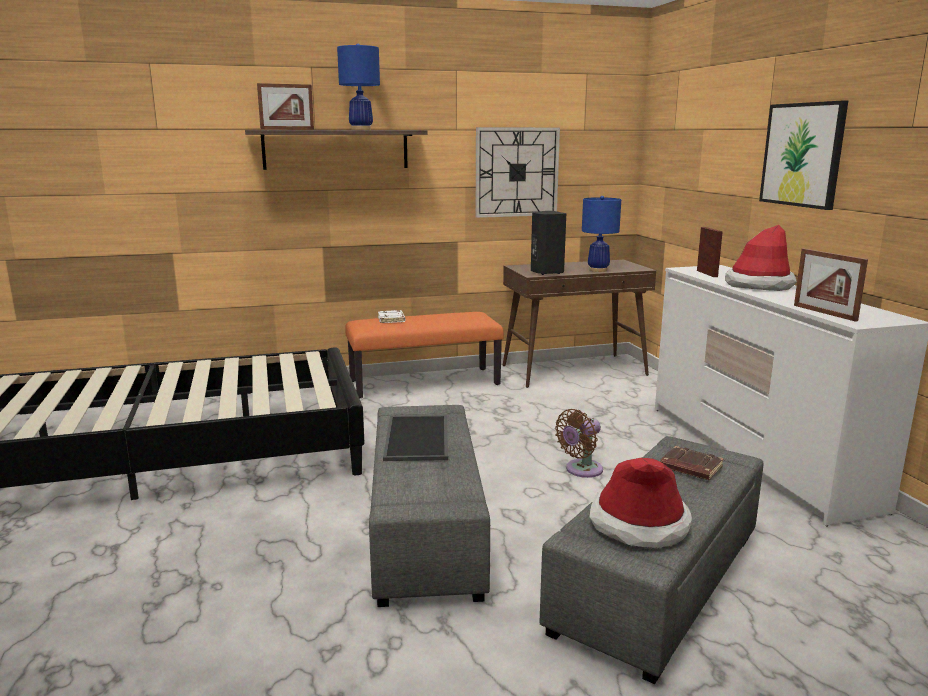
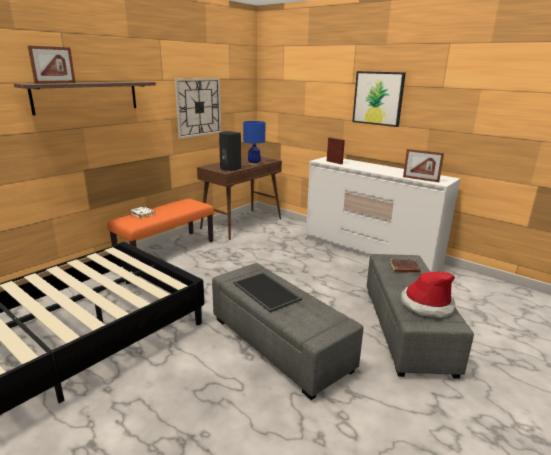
camera: 35 degrees left, 5 degrees up
(361, 129) = (108, 82): blue table lamp -> none
(581, 470) = (312, 282): brown fan -> none
(759, 285) = (368, 166): hat -> none

